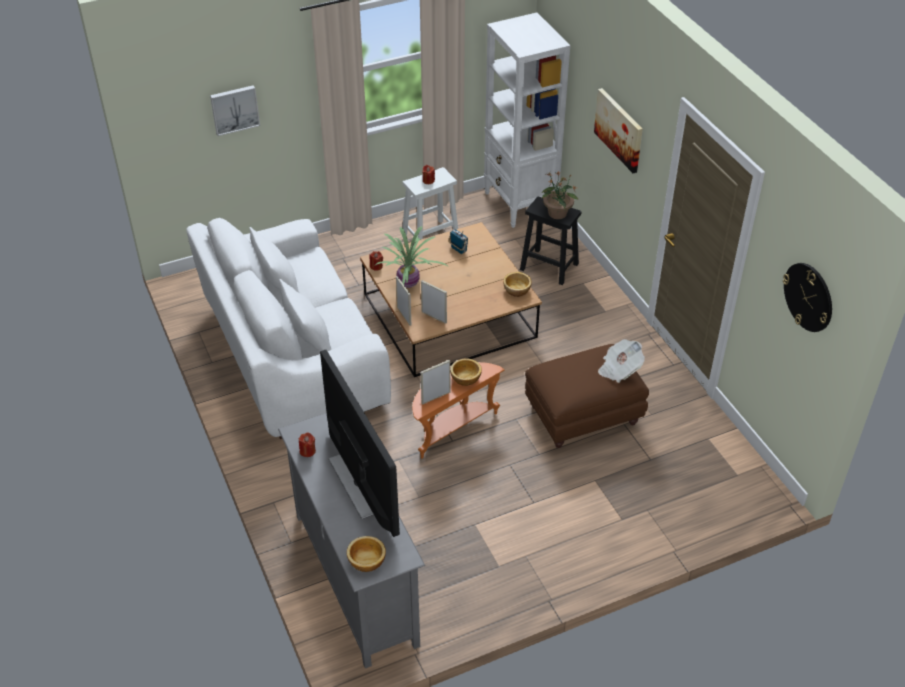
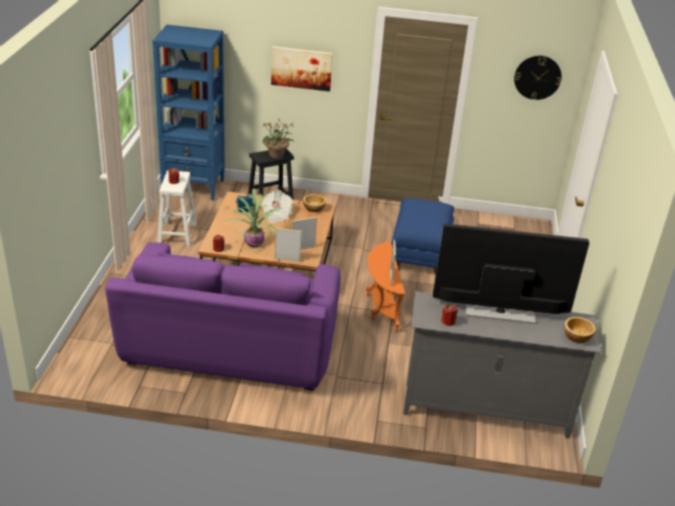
camera: 60 degrees left, 10 degrees down
(234, 109) = (60, 171): picture -> none
(294, 357) = (230, 347): white sofa -> purple sofa
(465, 379) = (384, 259): bowl -> none
(520, 204) = (194, 187): white bookcase -> blue bookcase
(582, 416) = (419, 255): brown ottoman -> blue ottoman
(619, 369) = (434, 203): newspaper -> newspaper (276, 214)

